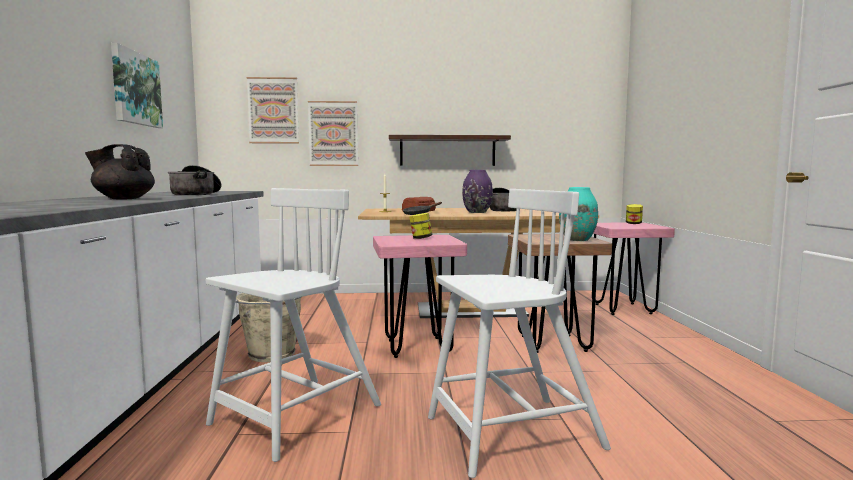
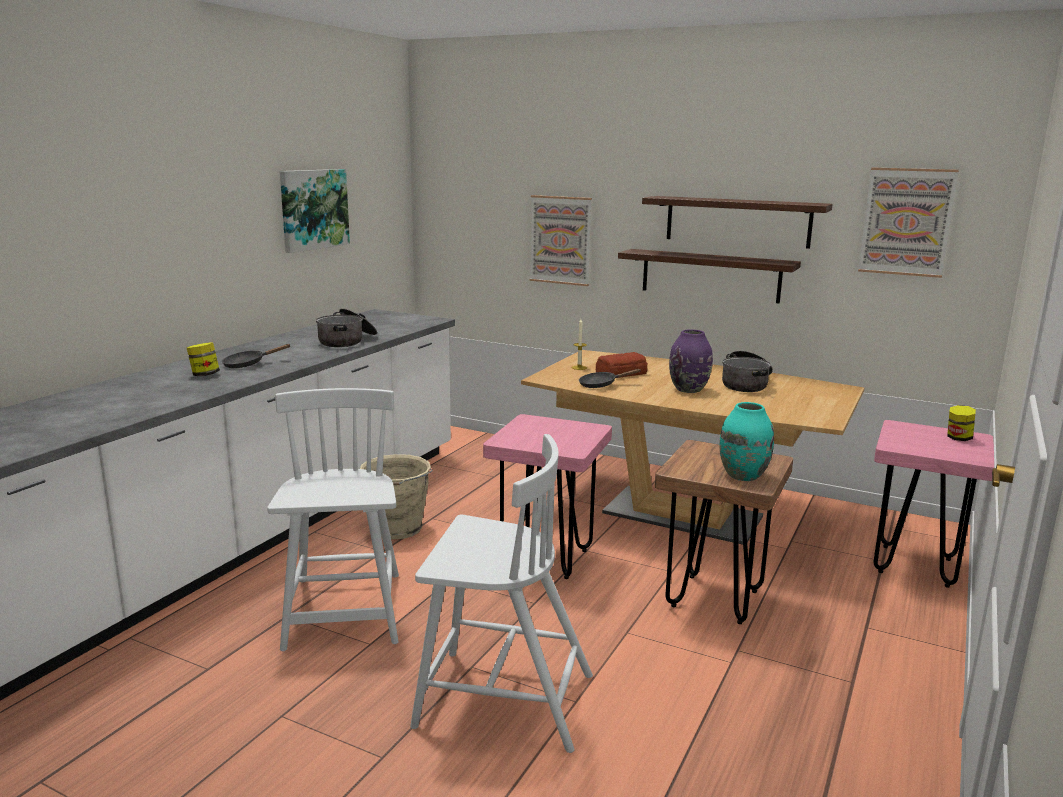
camera: 30 degrees right, 10 degrees up
(123, 199) = (248, 364): black teapot -> black frying pan
(273, 110) = (492, 205): picture -> picture (906, 222)
(294, 416) = (345, 612): white chair -> white chair turned 75 degrees counterclockwise
(420, 238) = (558, 432): jar -> jar (204, 375)
(463, 113) = (737, 221): none -> shelf

